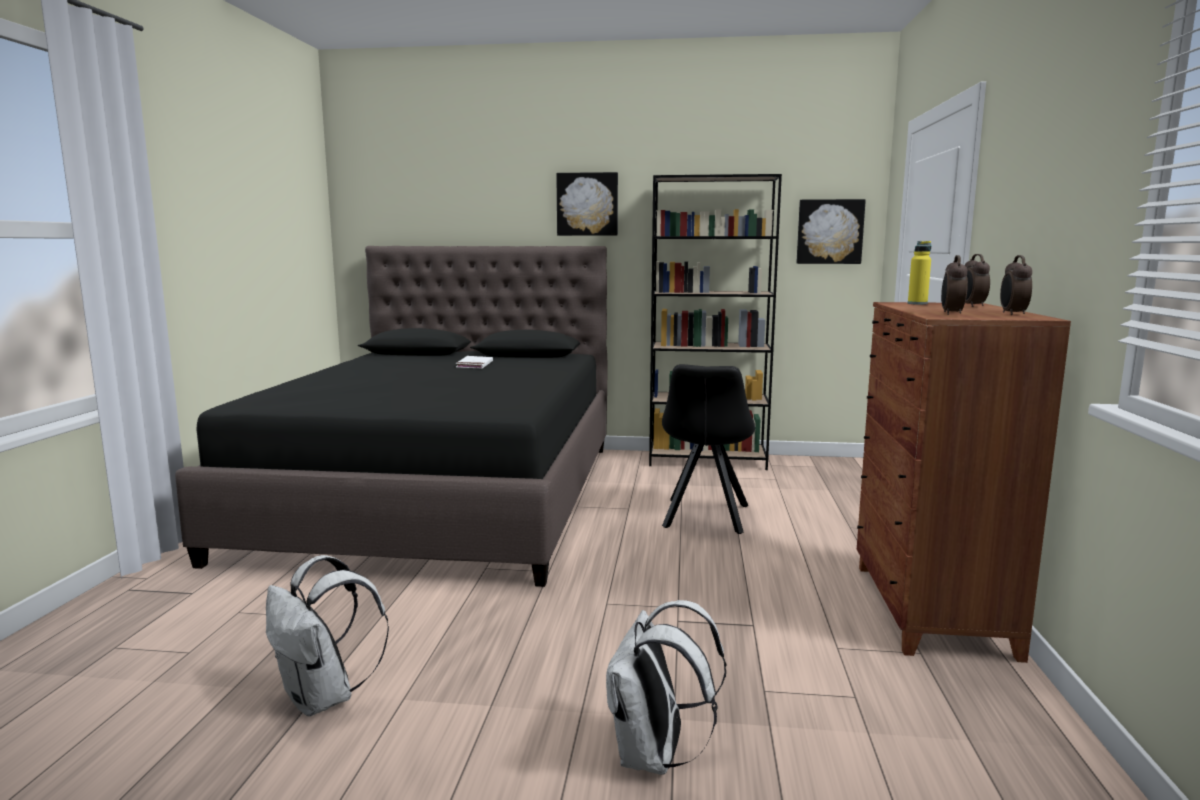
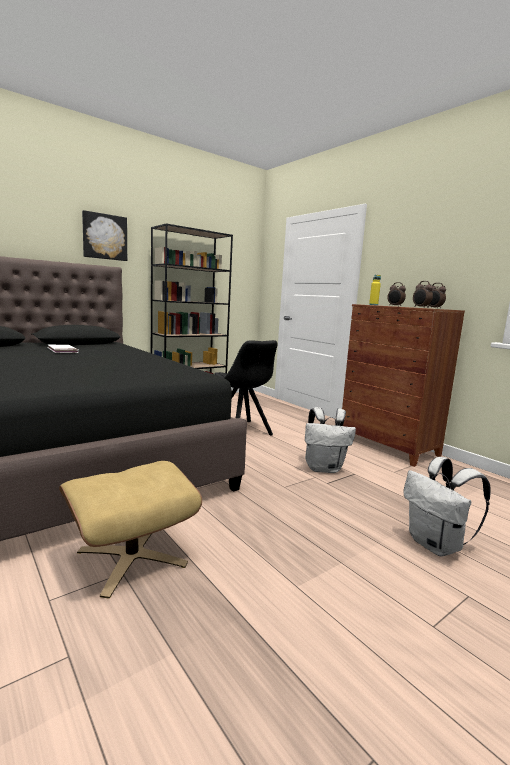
camera: 45 degrees left, 0 degrees up
(324, 698) = (253, 616): white backpack -> white backpack (324, 468)
(334, 607) = (132, 557): none -> beige ottoman
(829, 232) = (239, 271): picture -> none

